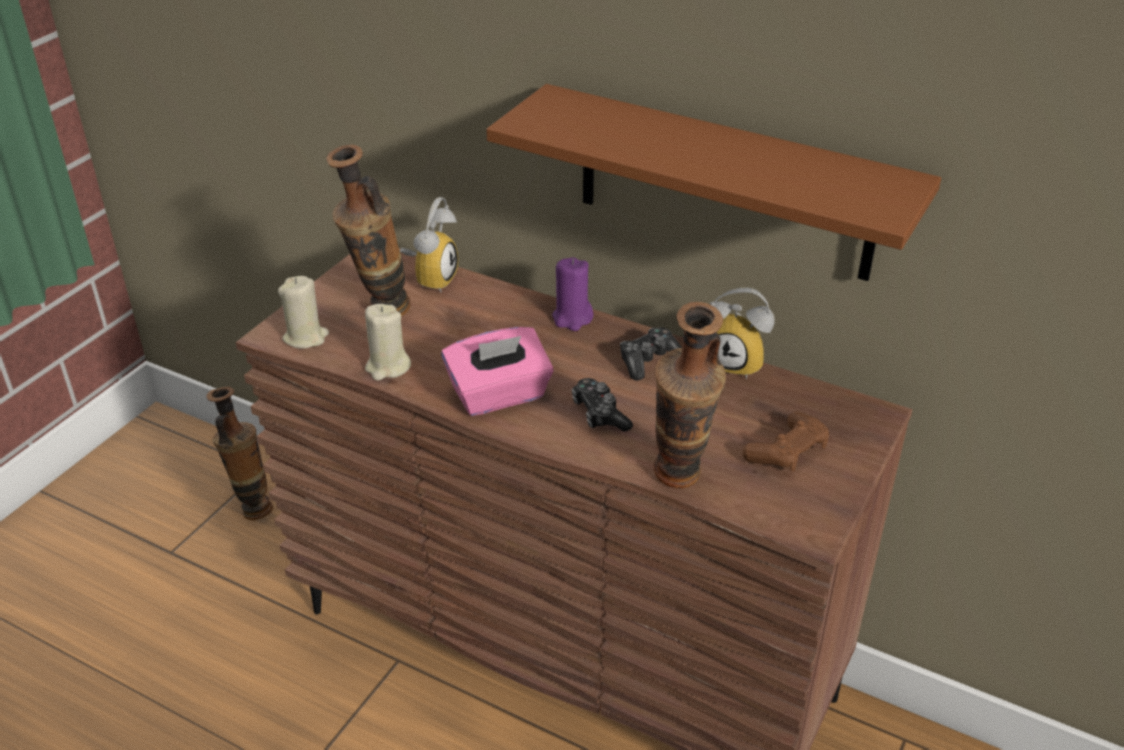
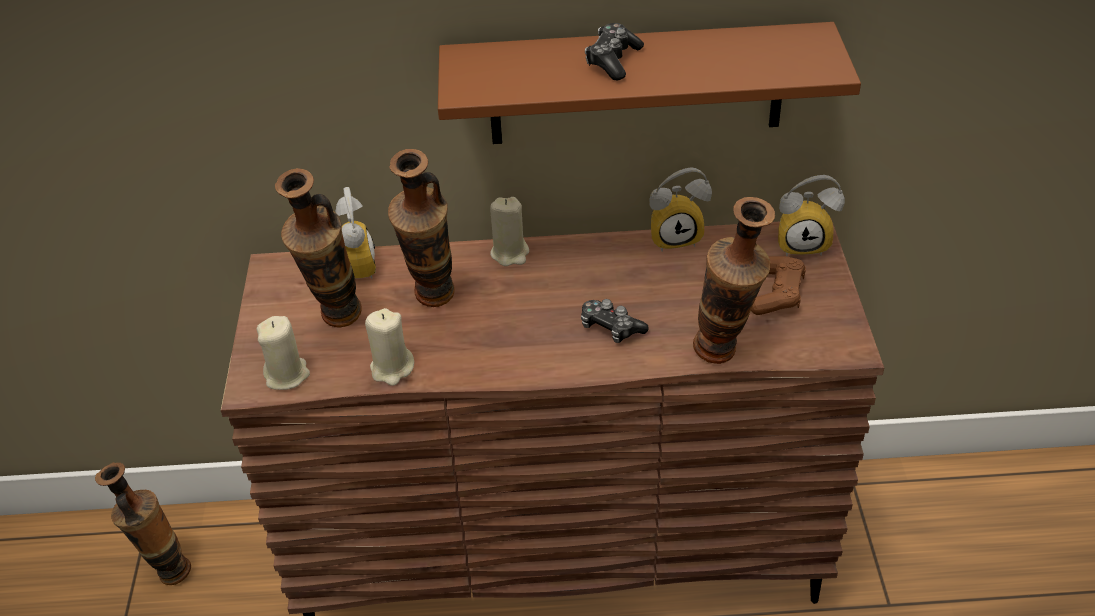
camera: 30 degrees left, 5 degrees up
(468, 331) = (432, 304): none -> vase
(499, 395) = (514, 349): pink tissue box -> none
(572, 318) = (510, 253): purple candle -> beige candle
(649, 361) = (607, 264): game controller -> game controller (613, 61)
(860, 419) = (804, 243): none -> alarm clock

